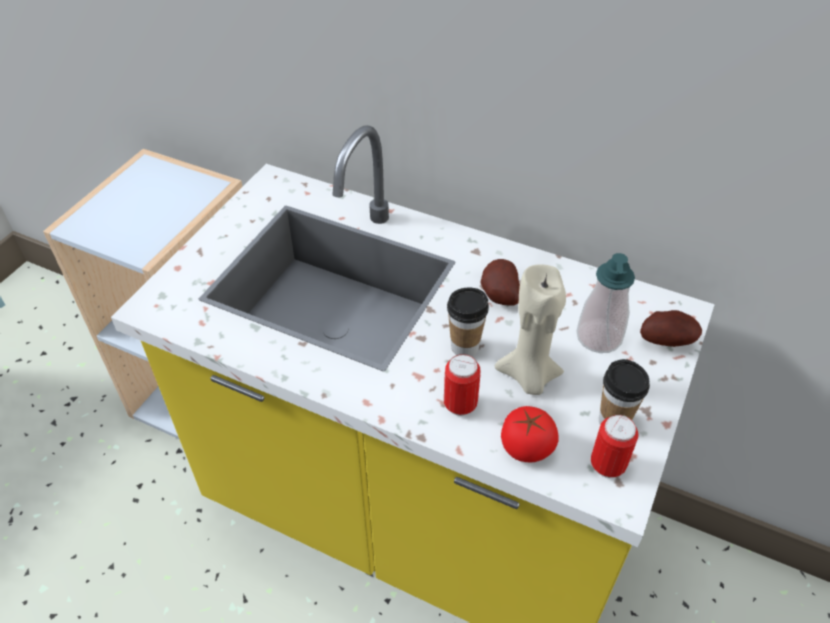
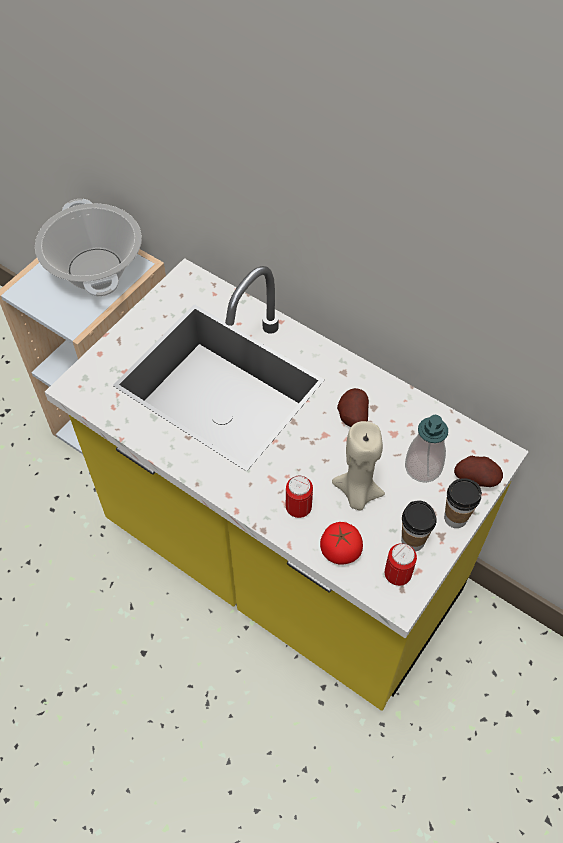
camera: 10 degrees right, 10 degrees up
(162, 194) = (96, 269): none -> cooking pot
(464, 347) = (313, 459): cup -> cup (455, 518)

